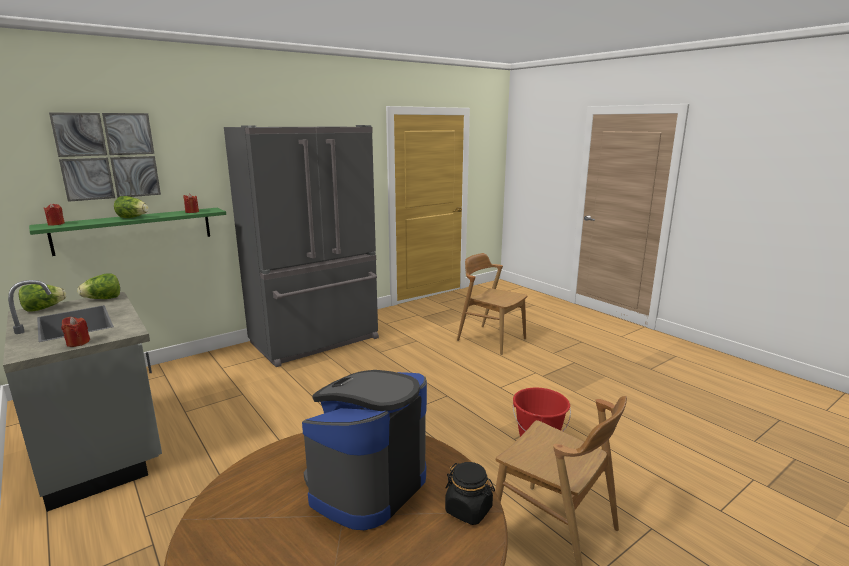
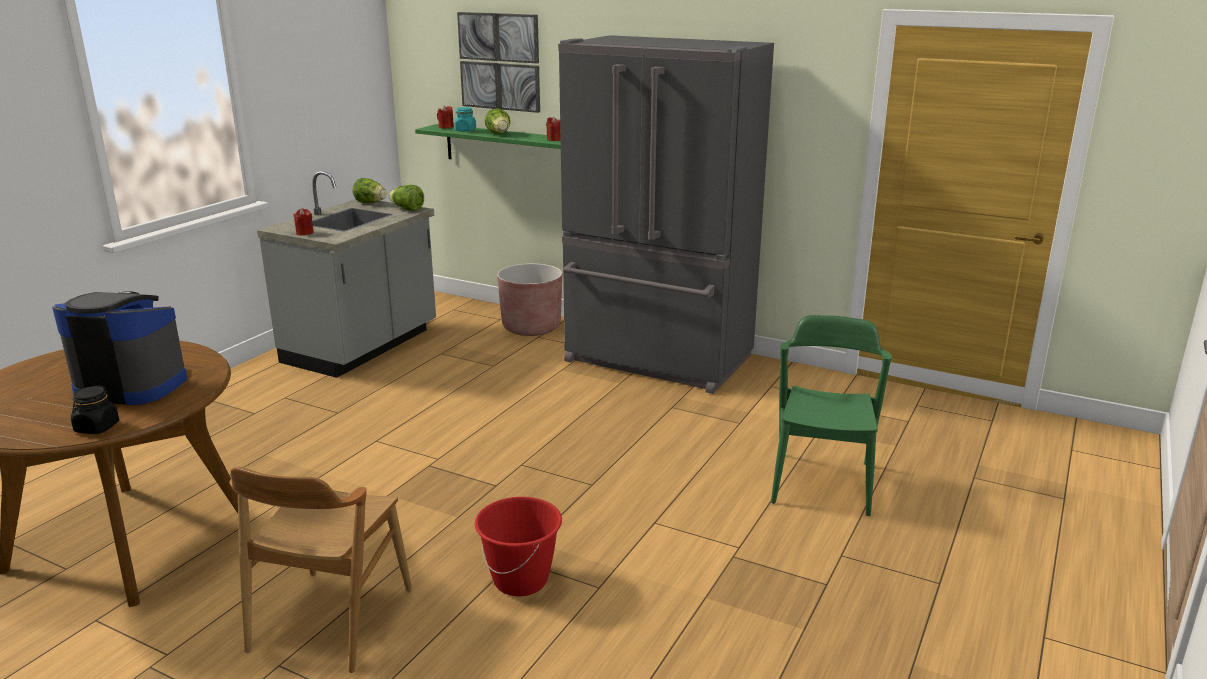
camera: 65 degrees right, 5 degrees up
(88, 222) = (465, 130): none -> turquoise jar
(201, 367) = (531, 327): none -> brown planter
(491, 339) = (822, 483): brown chair -> green chair

